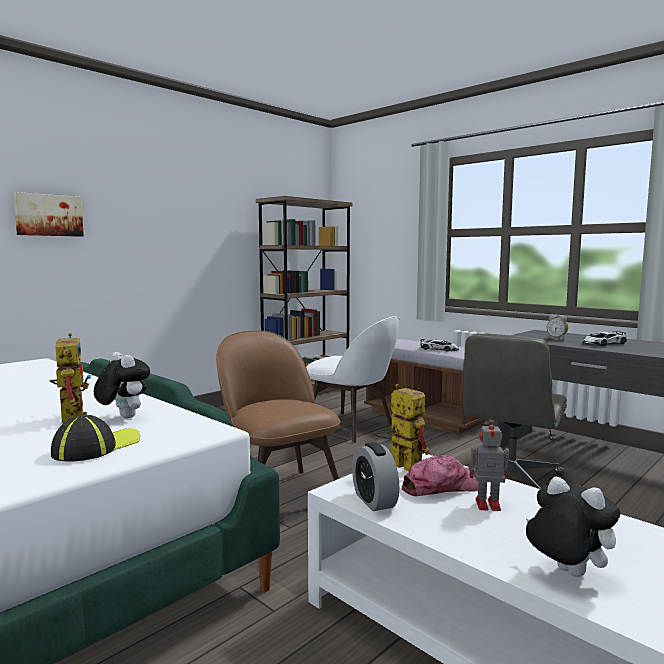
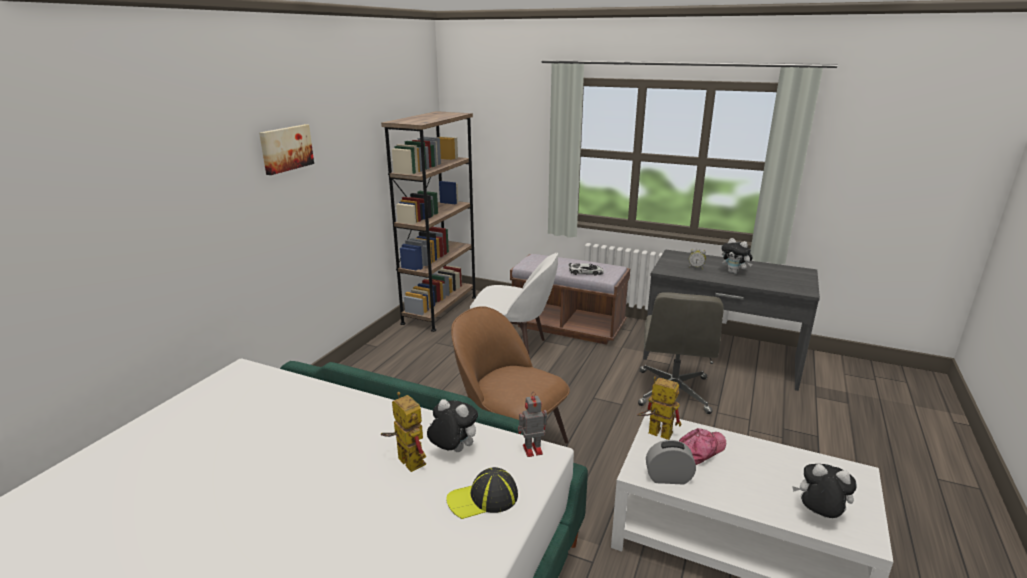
camera: 20 degrees left, 15 degrees up
(48, 215) = (202, 199): picture -> picture (286, 148)
(96, 447) = (483, 499): cap -> cap turned 120 degrees counterclockwise
(374, 501) = (668, 478): alarm clock -> alarm clock turned 135 degrees clockwise
(486, 504) = (738, 463): toy robot -> toy robot (531, 450)
(603, 343) = (734, 272): toy car -> plush toy

